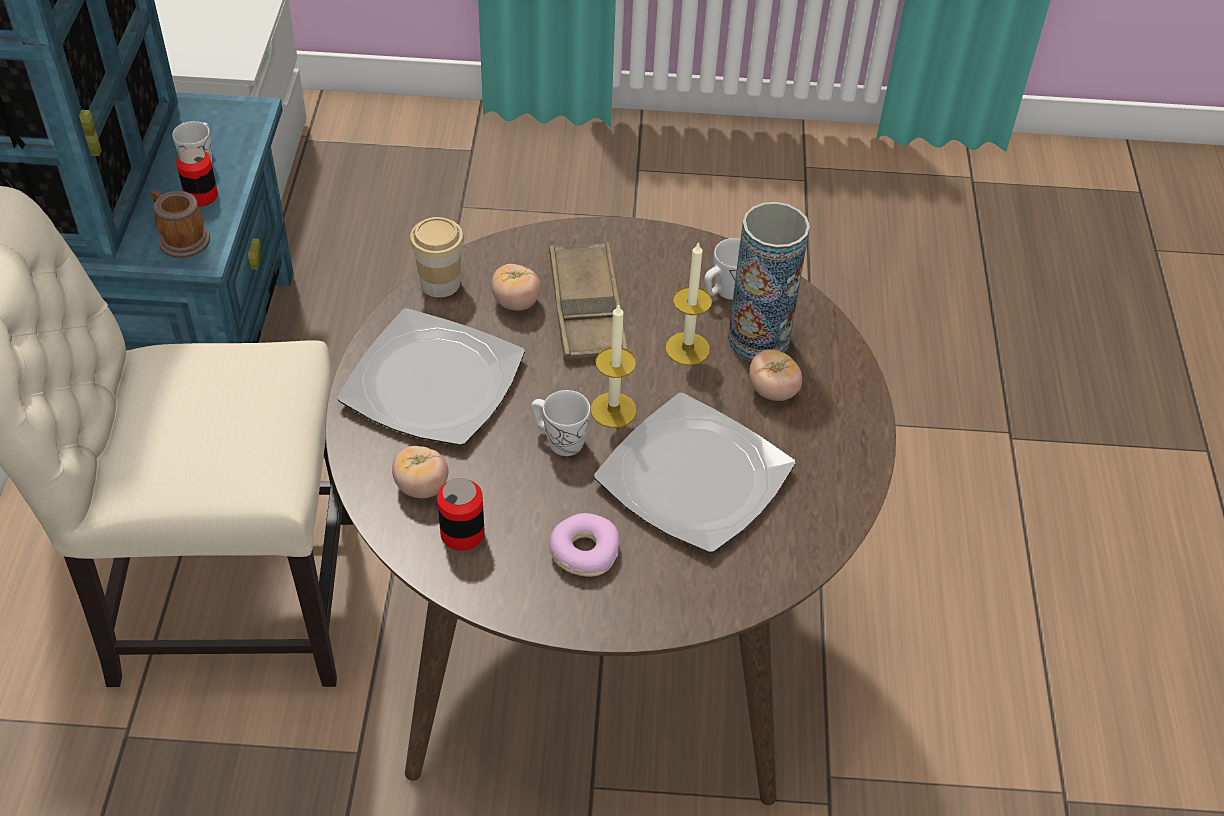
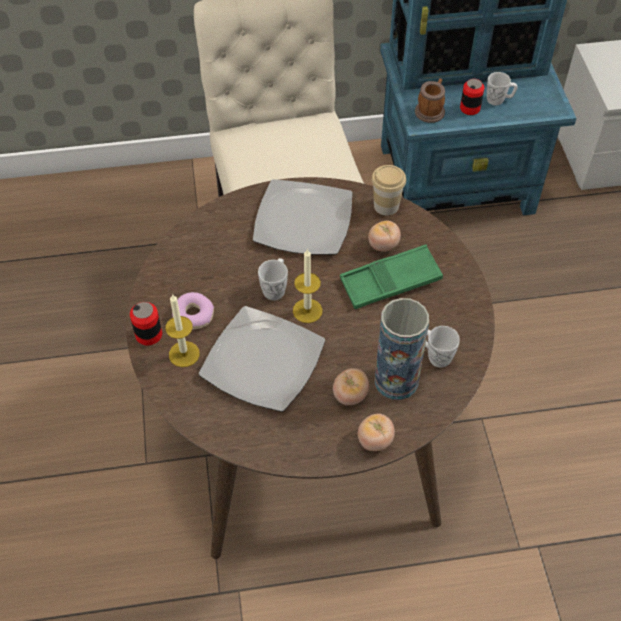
camera: 80 degrees right, 5 degrees up
(422, 487) = (224, 233): tomato -> tomato (375, 440)
(462, 534) = (195, 258): can -> can (149, 335)
(587, 309) = (390, 282): brown tray -> green tray
(687, 348) = (373, 341): candle -> candle (184, 354)

